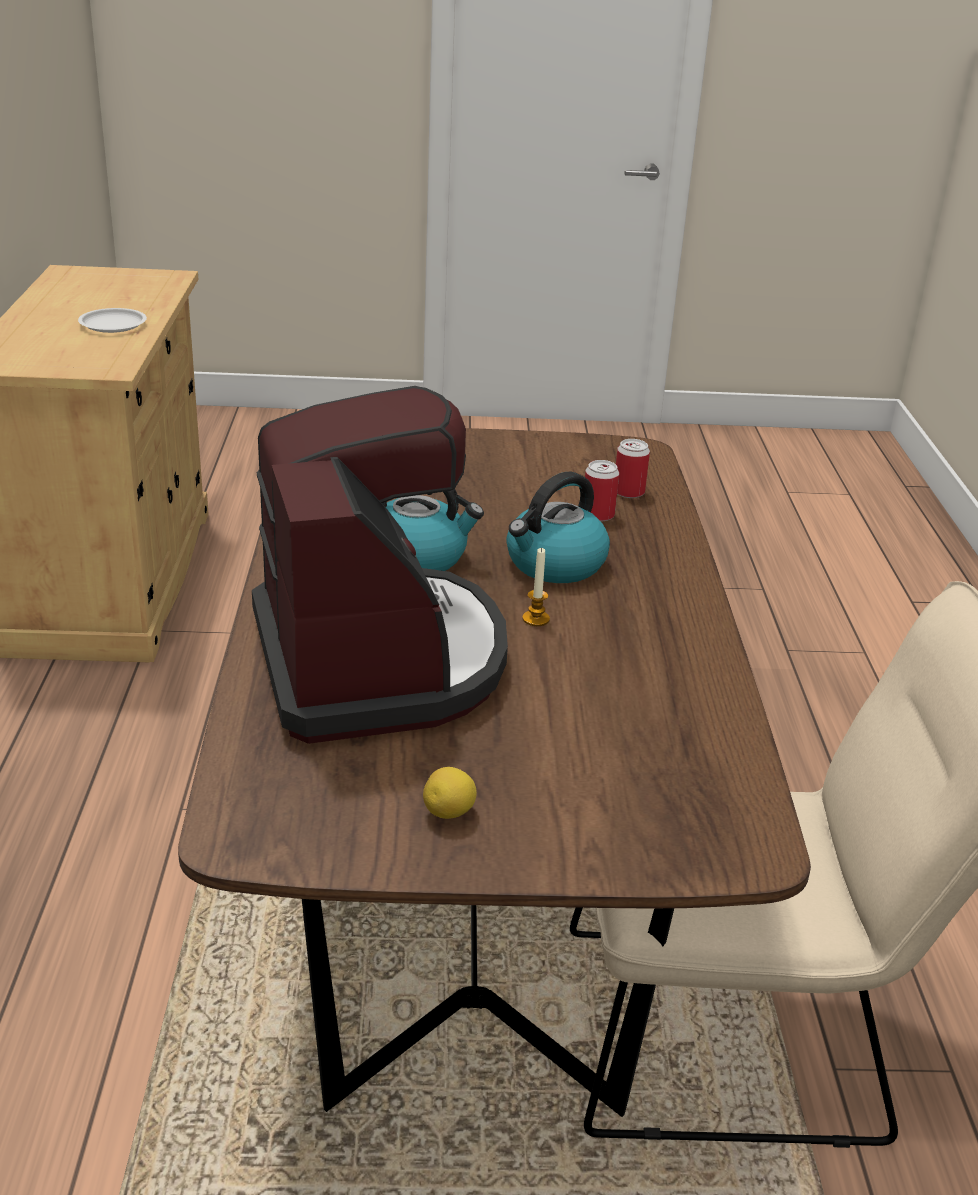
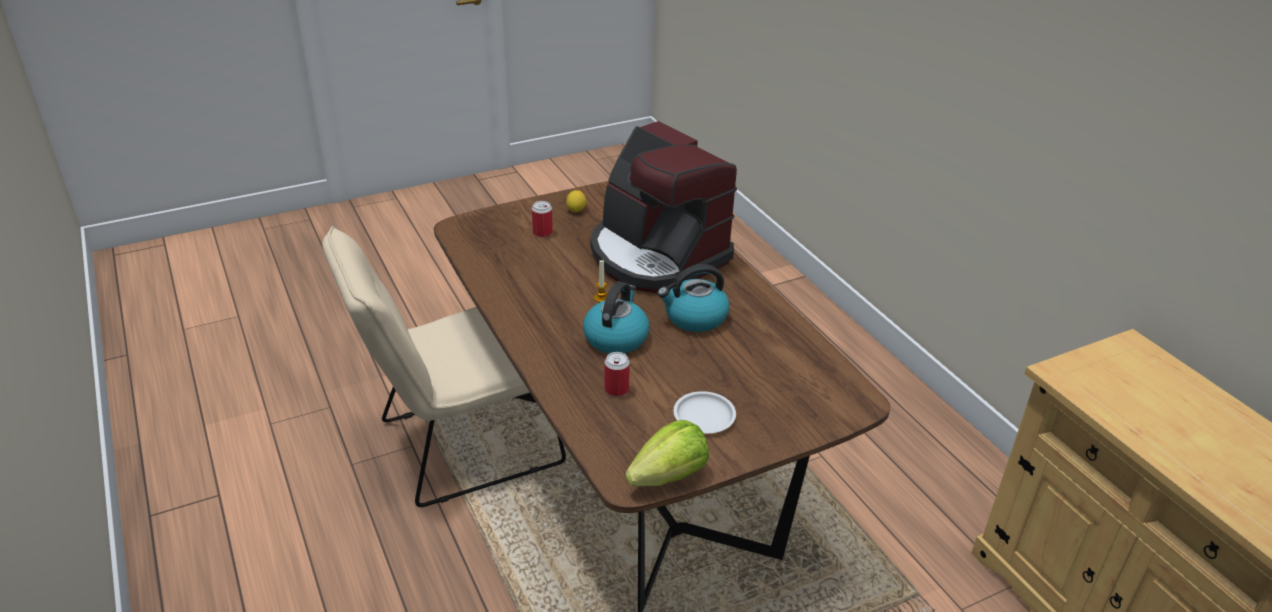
camera: 155 degrees right, 5 degrees up
(113, 324) = (1168, 434): white plate -> white plate (704, 416)
(595, 444) = (669, 476): none -> lettuce
(628, 492) = (609, 422): can -> can (542, 233)

